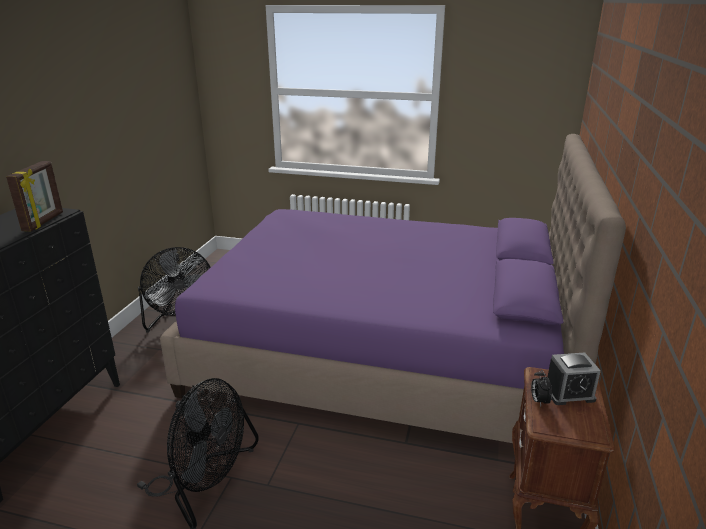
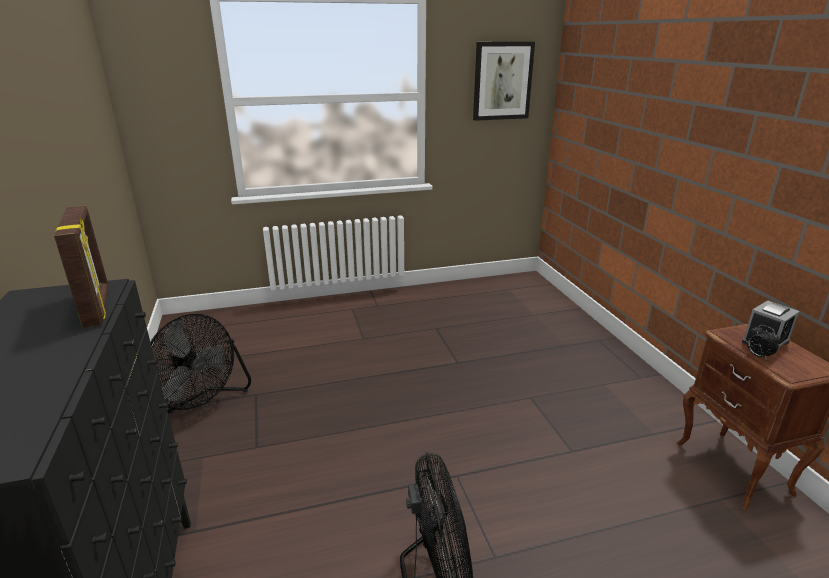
camera: 30 degrees left, 0 degrees up
(383, 352) = (462, 371): purple bed -> none
(521, 88) = (502, 81): none -> picture

